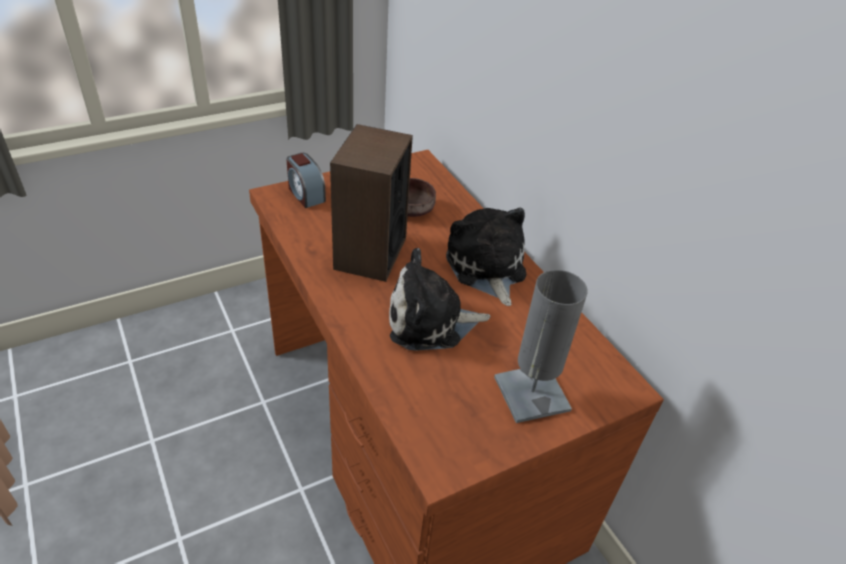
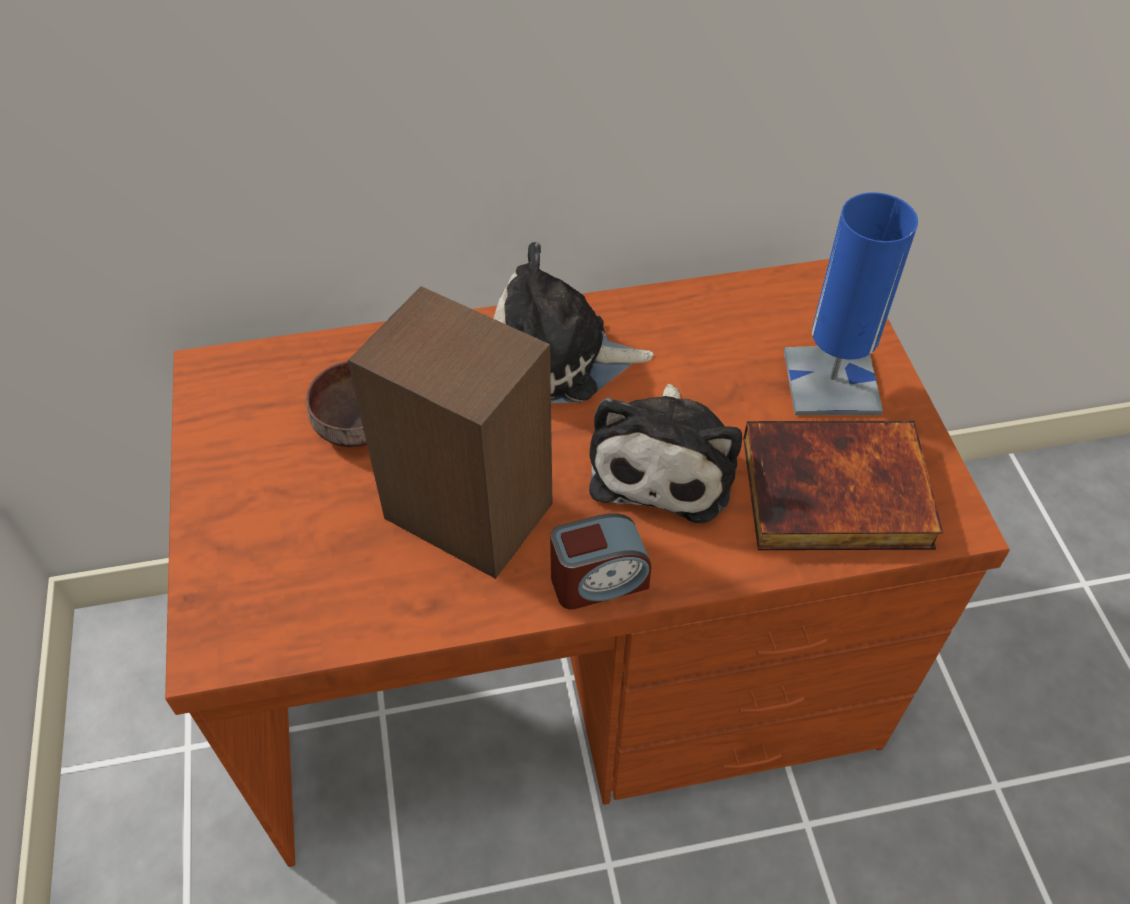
camera: 70 degrees left, 10 degrees up
(305, 194) = (236, 588): alarm clock -> alarm clock (598, 580)
(437, 402) = (834, 495): none -> book
(531, 393) = (831, 382): grey table lamp -> blue table lamp

